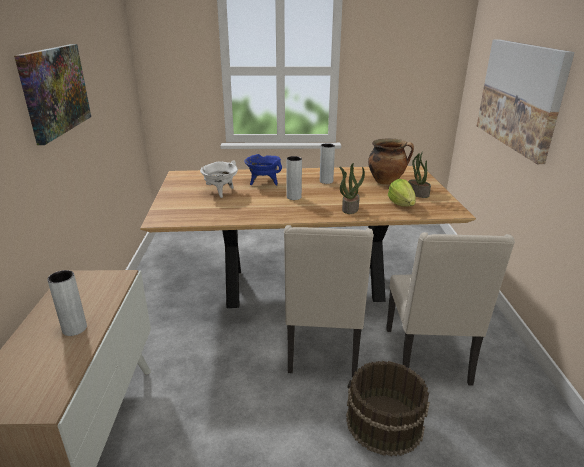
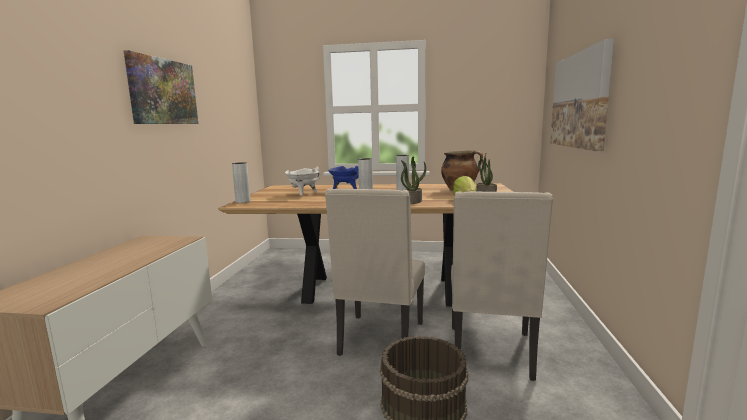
camera: 10 degrees right, 15 degrees down
(74, 328) = (117, 264): grey vase -> grey vase (243, 201)

